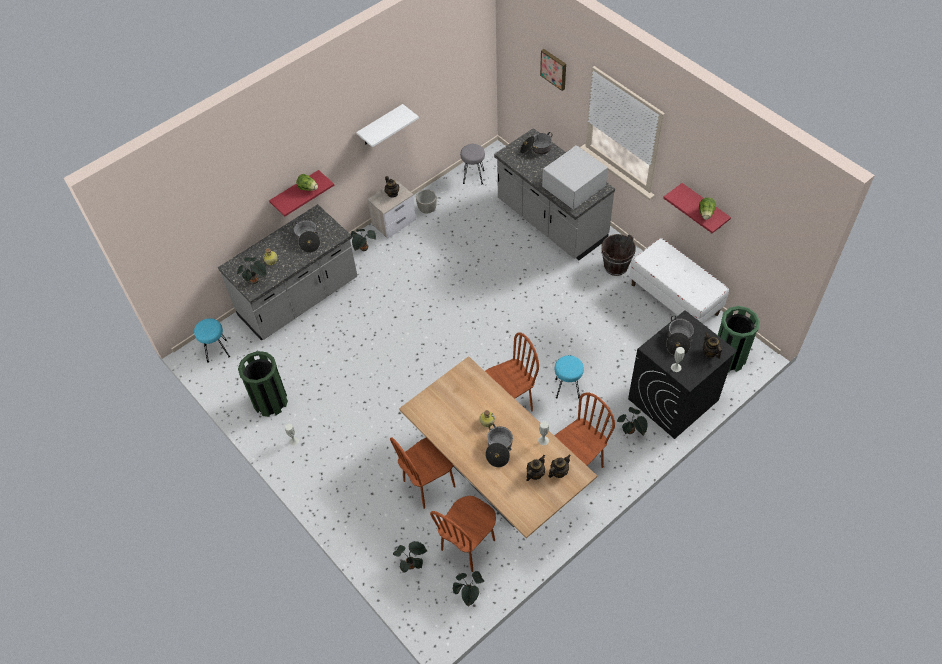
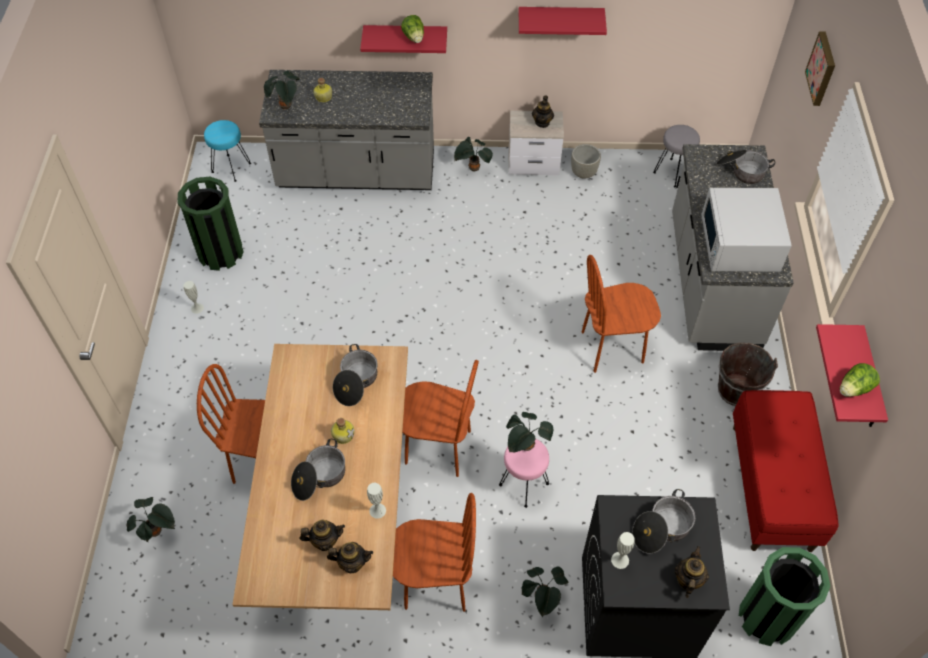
camera: 40 degrees right, 0 degrees up
(308, 240) = (381, 101): cooking pot -> cooking pot (356, 382)
(380, 125) = (560, 20): white shelf -> red shelf
(468, 545) = (229, 563): brown chair -> brown chair (612, 347)
(469, 594) = (171, 617): potted plant -> potted plant (526, 447)
(567, 388) = (523, 485): turquoise stool -> pink stool
(573, 187) = (739, 244): white microwave -> white microwave turned 90 degrees counterclockwise
(674, 299) = (772, 487): white bench -> red bench

